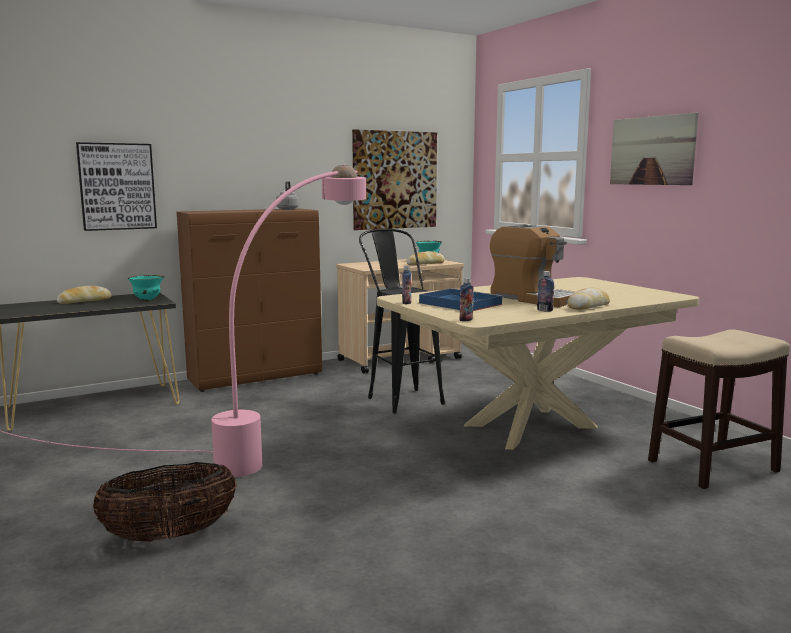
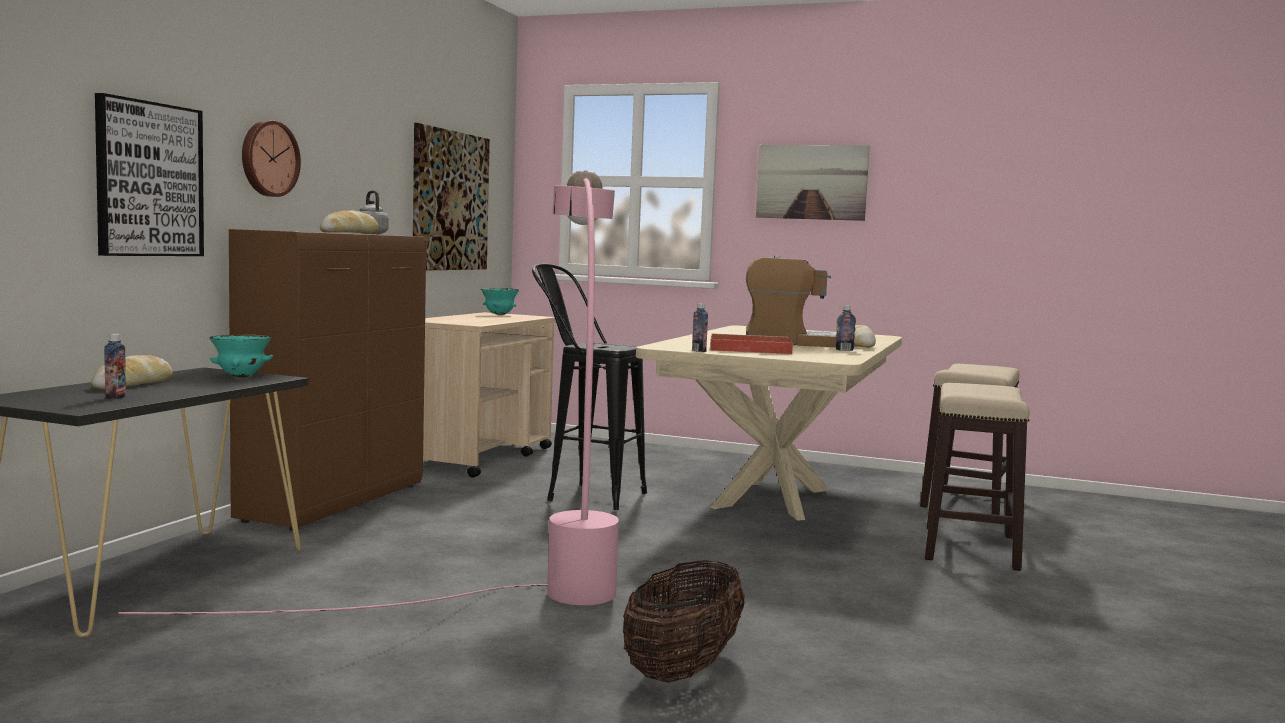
camera: 40 degrees left, 5 degrees down
(212, 166) = (268, 158): none -> wall clock
(425, 264) = (517, 318): bread -> bread (349, 233)
(458, 303) = (748, 349): blue tray -> red tray
(466, 320) = (823, 360): bottle -> bottle (115, 397)
(599, 509) = (970, 548): none -> stool

